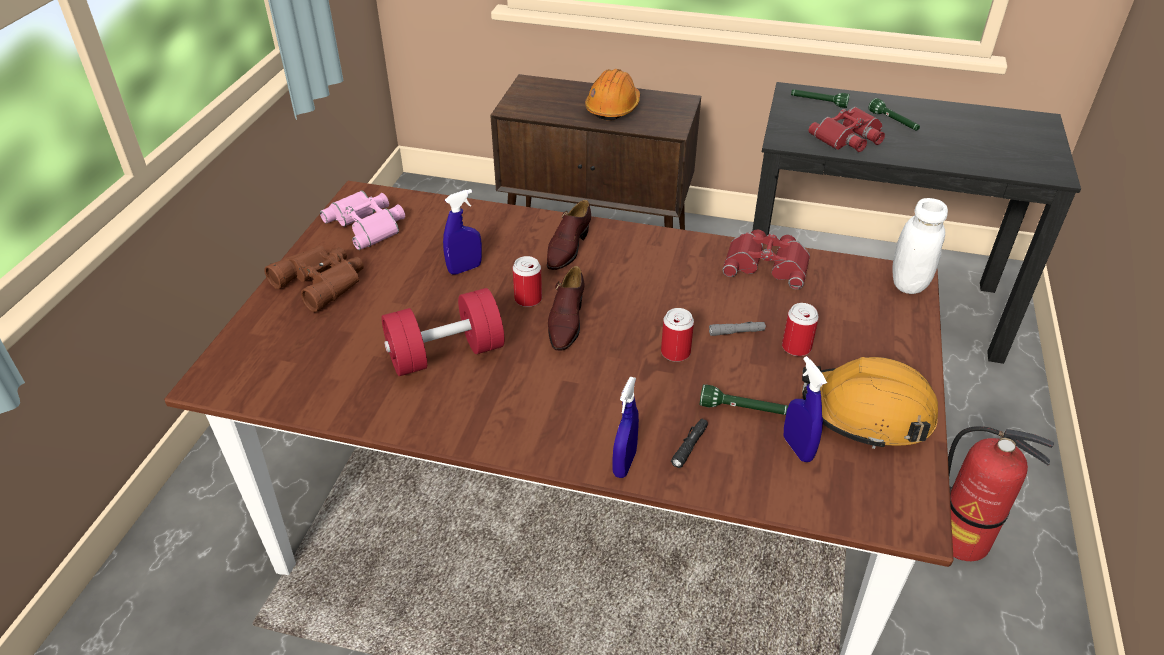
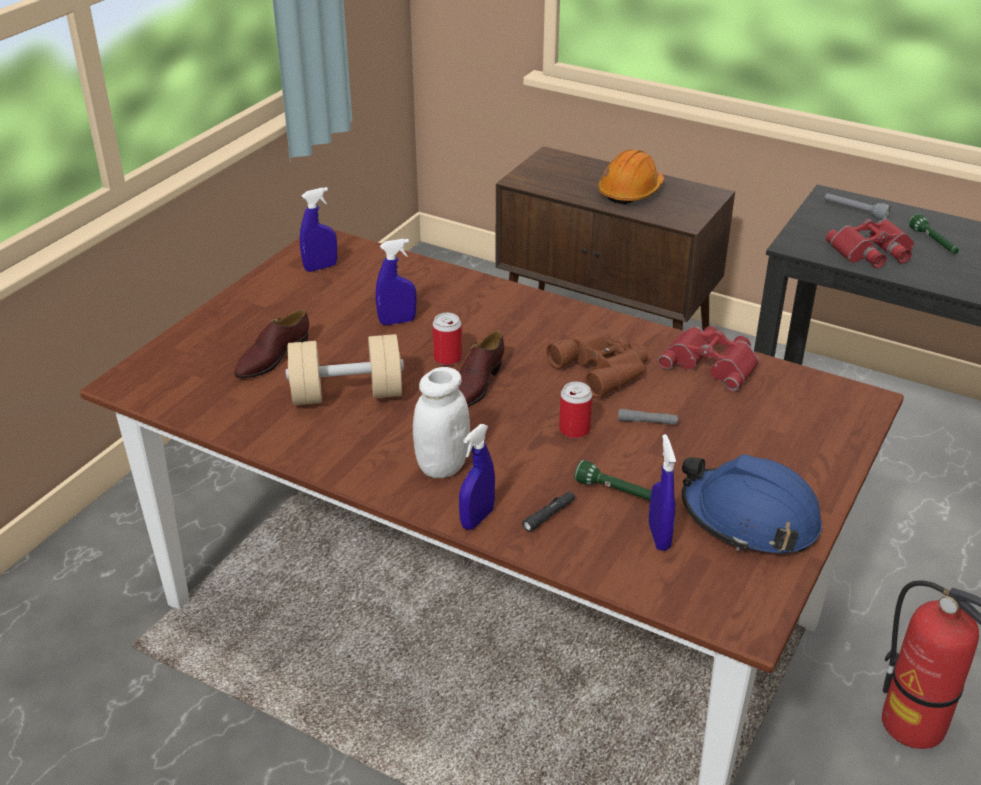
camera: 15 degrees right, 5 degrees down
(323, 281) = (258, 312): brown binoculars -> brown binoculars (603, 368)
(368, 224) = (320, 267): pink binoculars -> blue spray bottle
(446, 354) = (347, 394): red dumbbell -> beige dumbbell
(567, 248) = (508, 317): brown shoe -> brown shoe (272, 358)
(796, 347) = (704, 446): can -> none
(818, 103) = (854, 212): green flashlight -> grey flashlight
(867, 413) = (749, 519): orange hard hat -> blue hard hat
(908, 283) = (861, 405): white jar -> white jar (442, 466)

